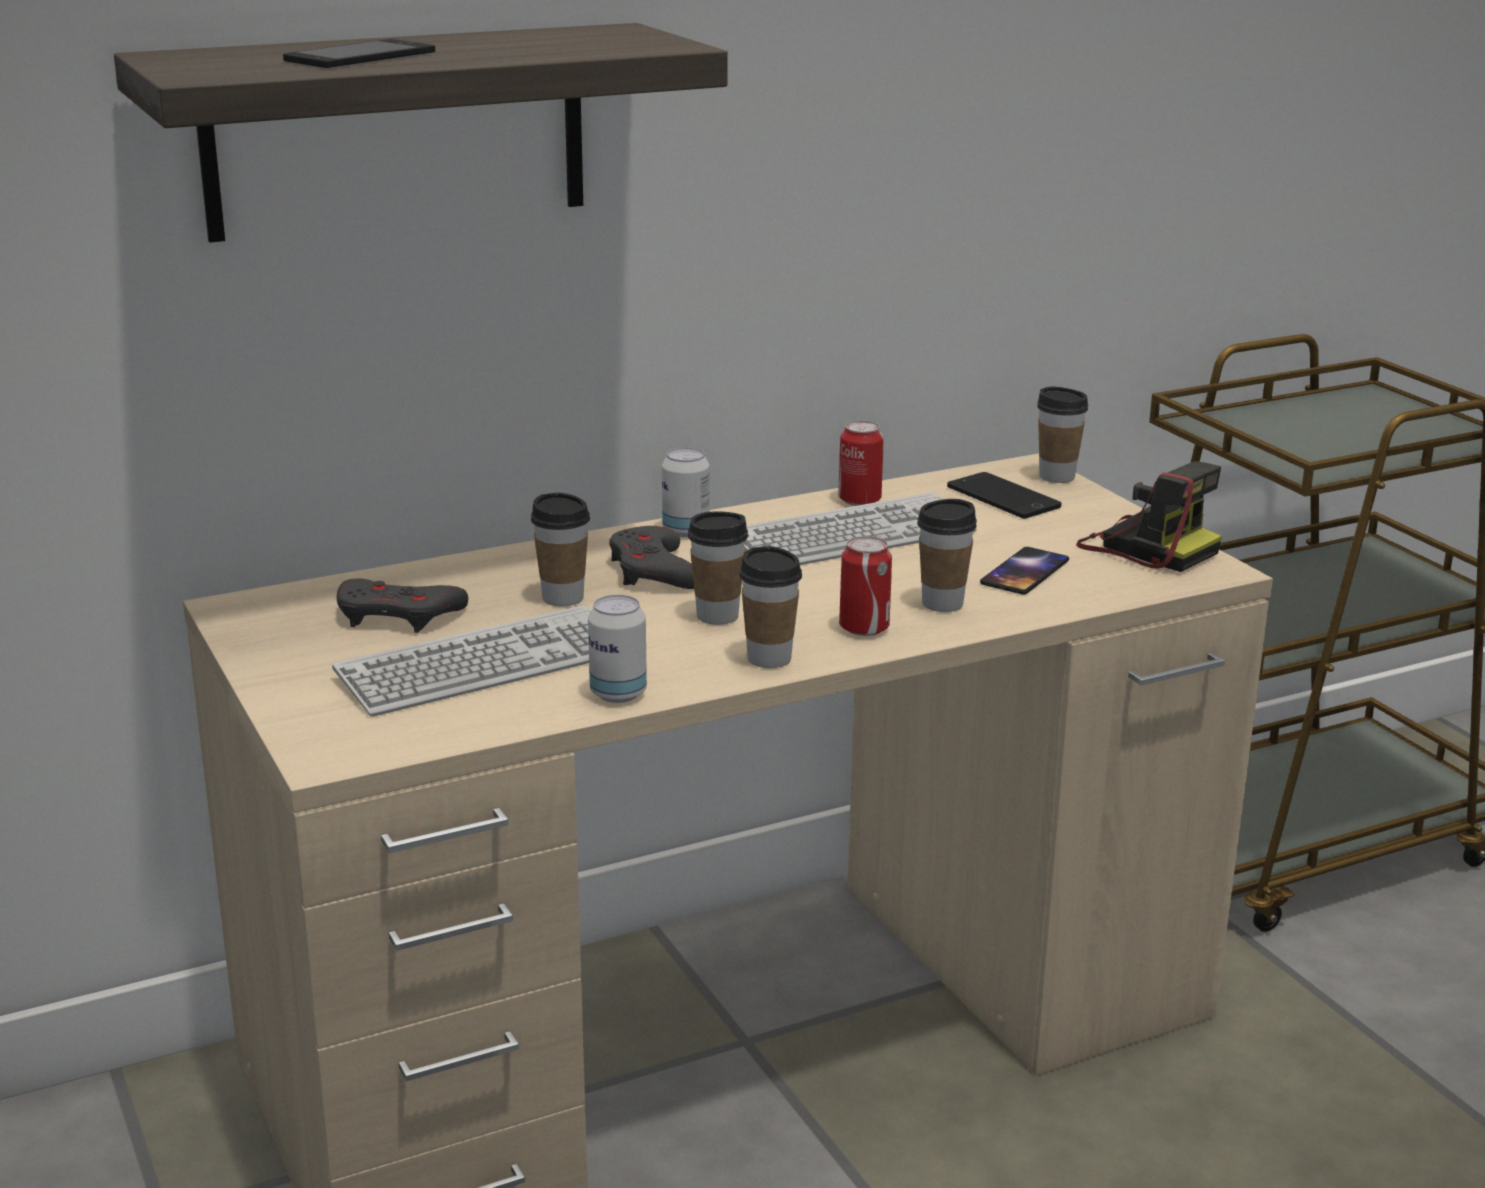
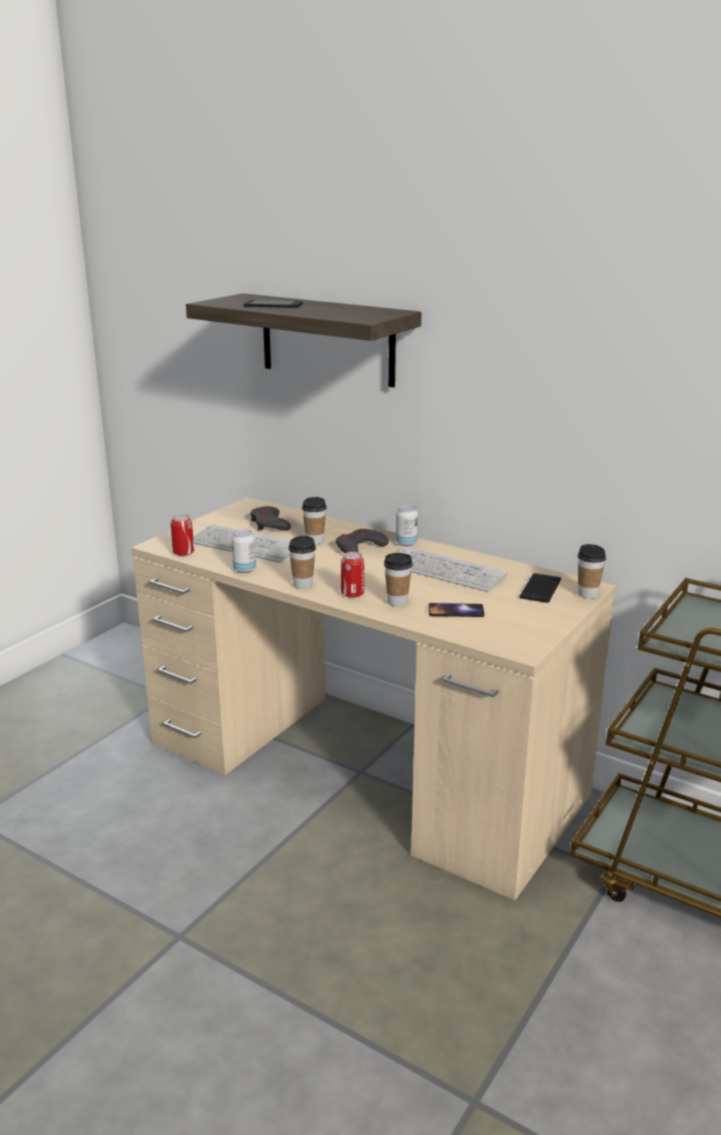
camera: 60 degrees right, 0 degrees up
(717, 616) = (331, 568): cup -> none
(859, 500) = (488, 563): can -> can (183, 553)
(1145, 547) = (527, 630): camera -> none

